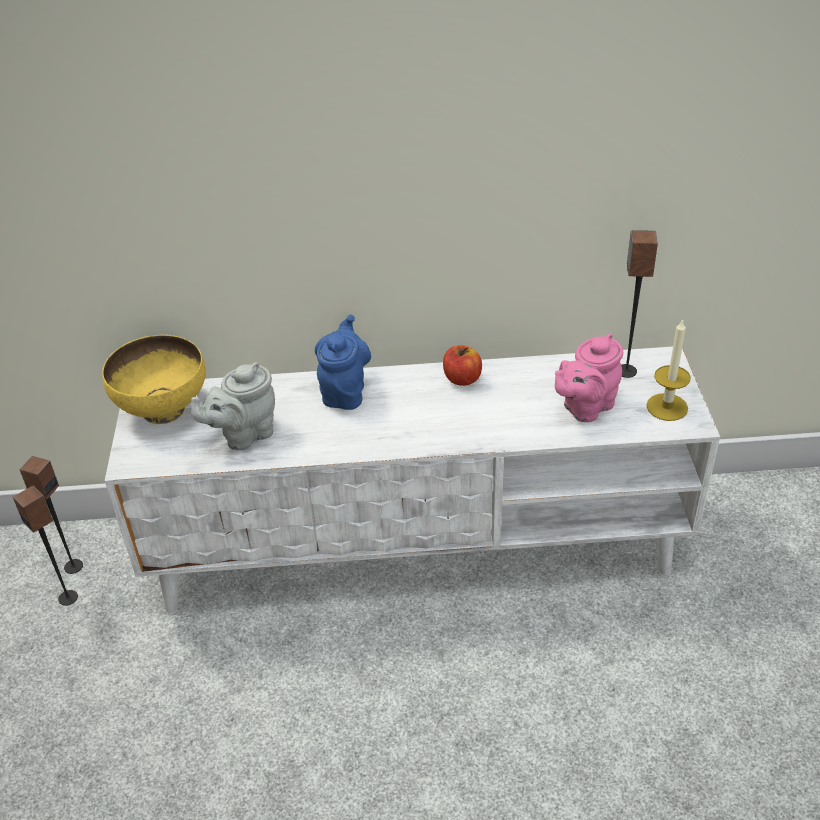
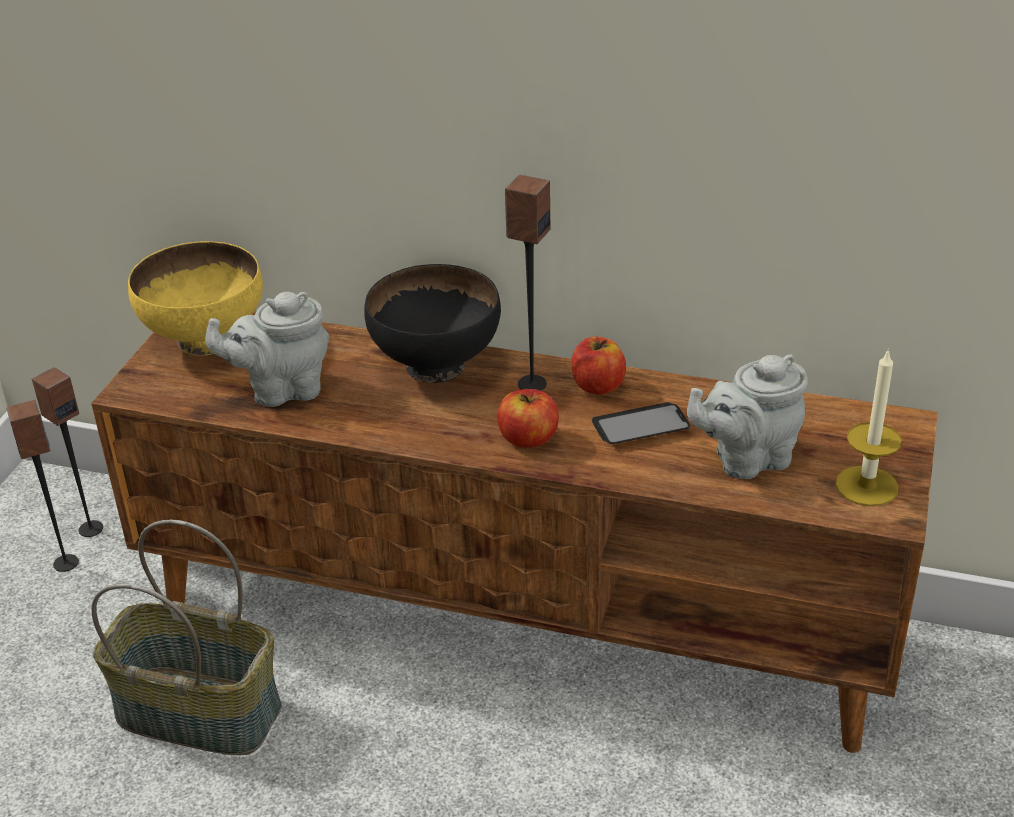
camera: 20 degrees right, 5 degrees down
(230, 677) = (201, 711): none -> basket
(344, 391) = (436, 367): blue teapot -> black bowl
(418, 548) = (518, 620): white tv stand -> brown tv stand
(437, 428) = (528, 438): none -> apple
(505, 401) = (640, 426): none -> phone
(585, 407) = (746, 459): pink teapot -> grey teapot
(626, 371) = (834, 426): speaker -> speaker (531, 383)

